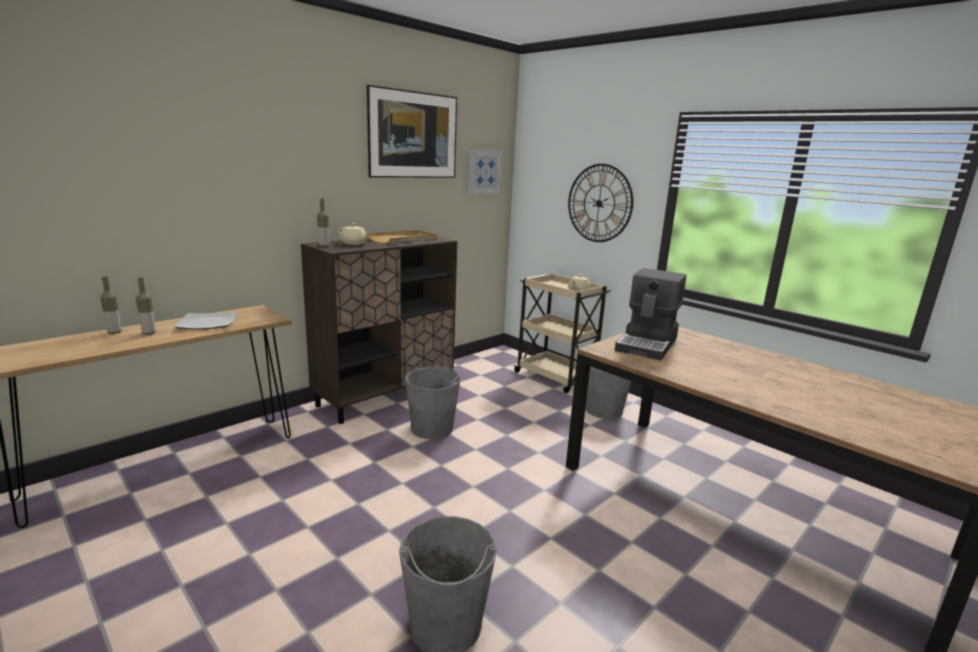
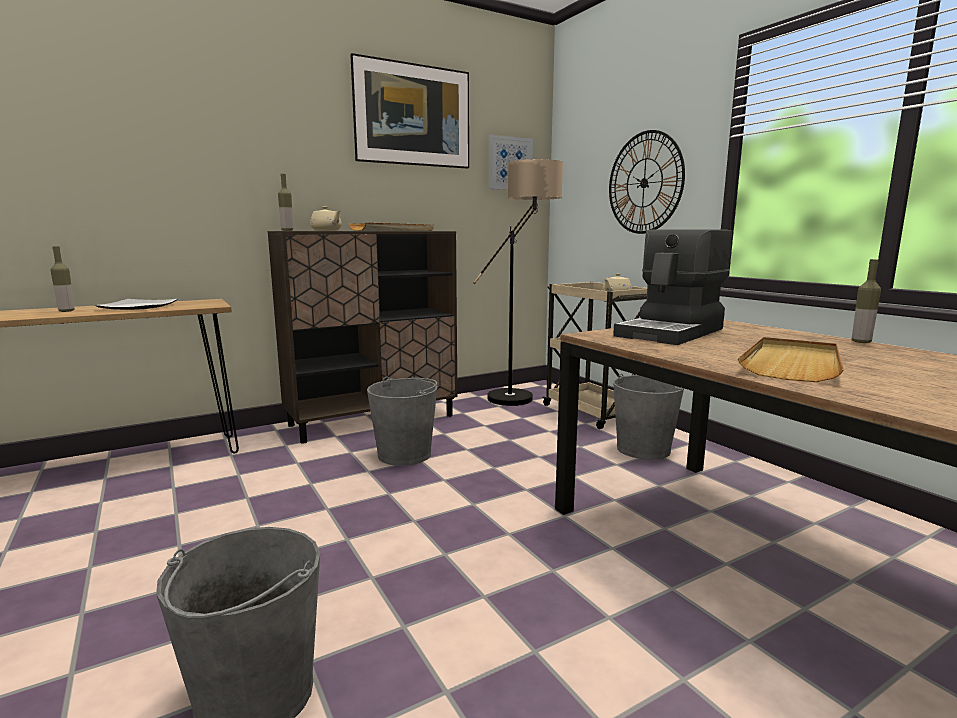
camera: 15 degrees right, 5 degrees down
(114, 332) = (35, 310): bottle -> bottle (861, 342)
(492, 362) = (521, 395): none -> floor lamp
(736, 379) = (792, 363): none -> beige tray

